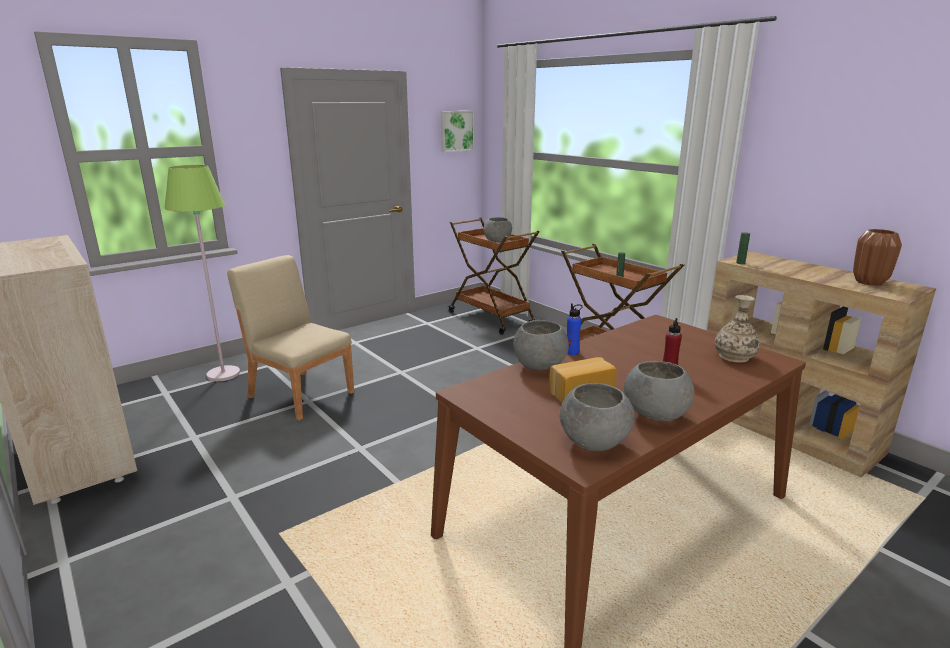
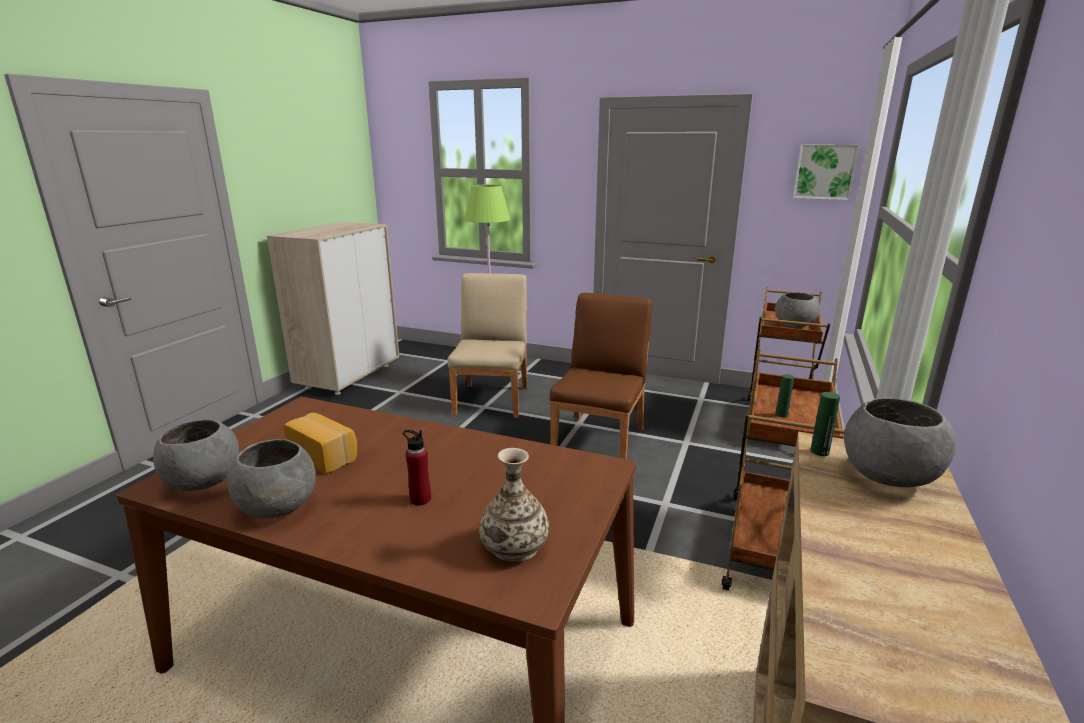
camera: 60 degrees right, 0 degrees up
(436, 372) = (599, 439): none -> brown chair
(540, 366) = (383, 424): grey bowl -> grey bowl (889, 479)
(572, 352) = (436, 432): blue bottle -> none
(869, 282) = (927, 626): brown vase -> none

